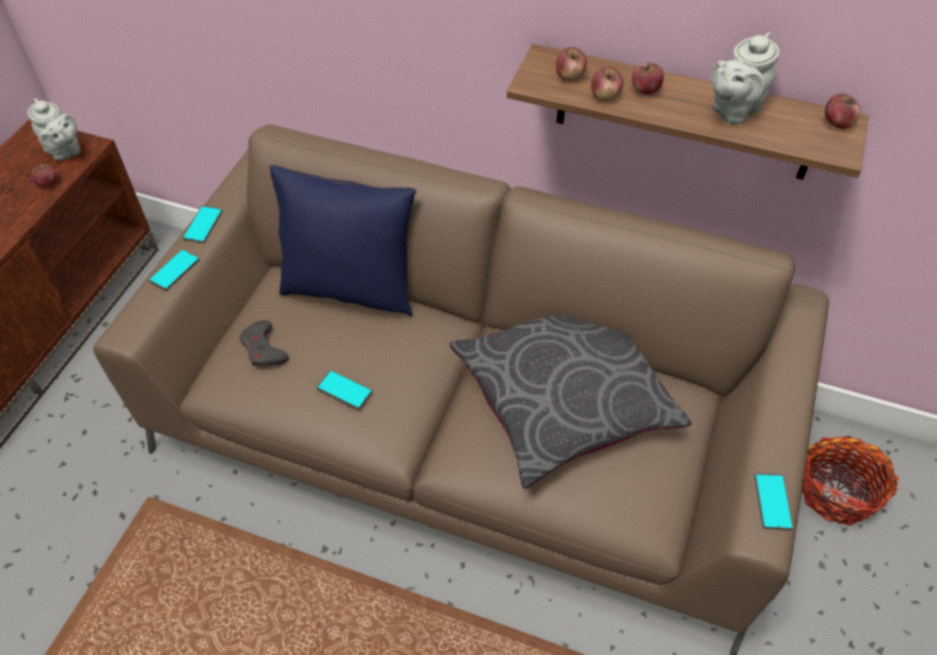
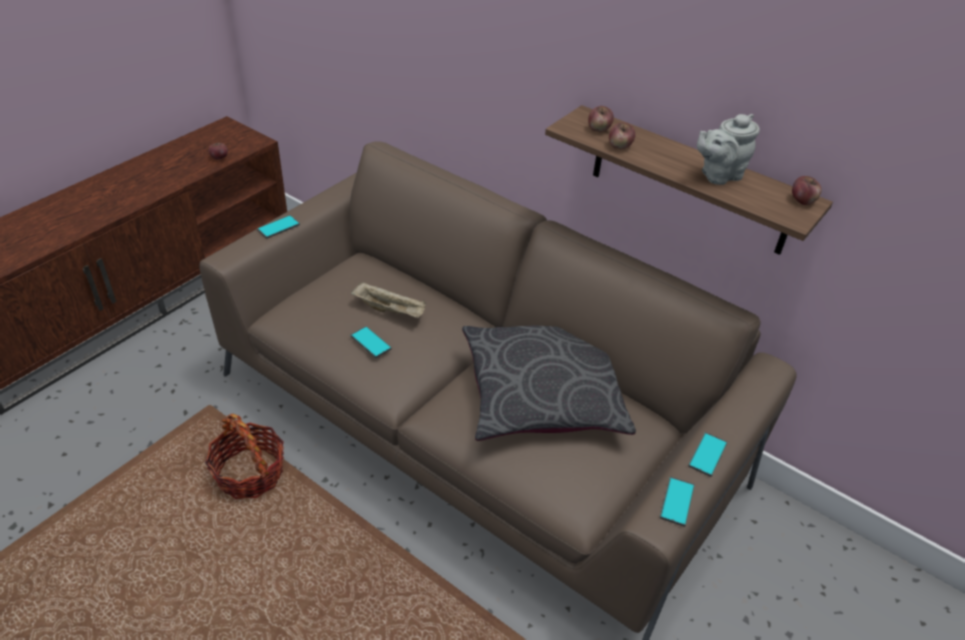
camera: 15 degrees right, 10 degrees down
(64, 151) = (240, 141): grey teapot -> none
(203, 224) = (312, 204): phone -> phone (707, 454)
(263, 349) = (323, 300): grey game controller -> none
(350, 288) = (407, 278): blue pillow -> none
(350, 339) = (390, 310): none -> beige tray
(645, 90) = (654, 149): apple -> none
(836, 492) = (782, 565): basket -> basket (250, 473)

